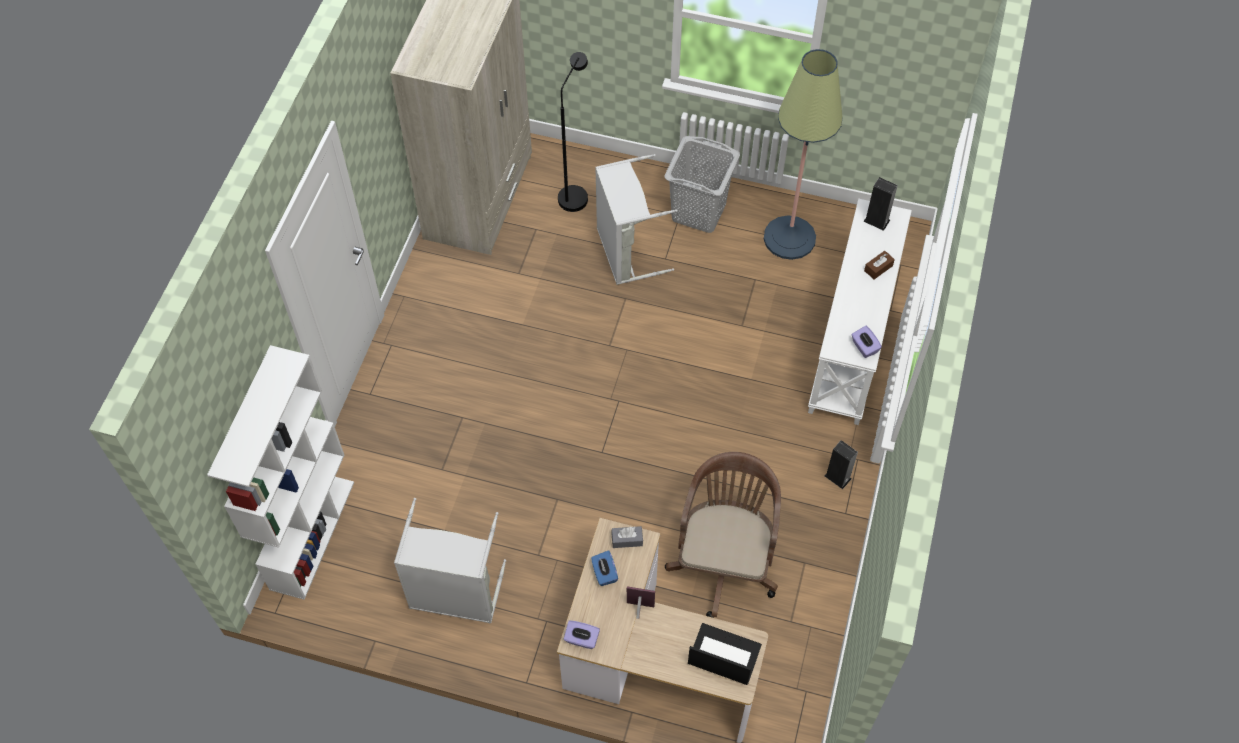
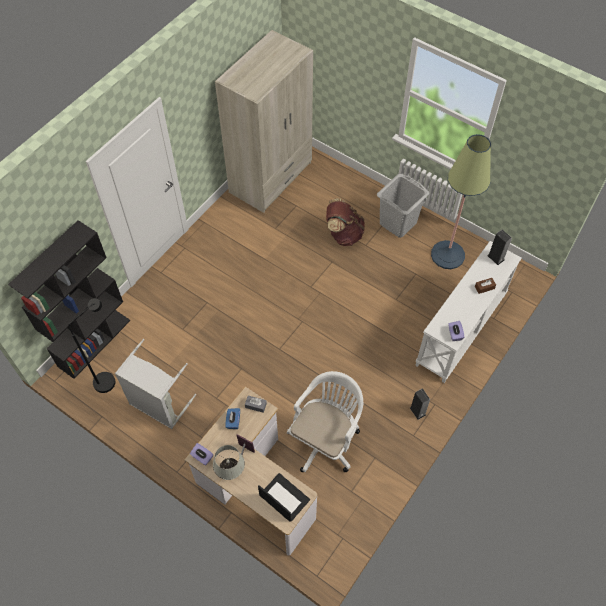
camera: 20 degrees right, 0 degrees up
(312, 534) = (94, 342): white bookcase -> black bookcase
(575, 193) = (328, 191): black floor lamp -> black floor lamp (108, 378)
(625, 252) = (343, 234): grey laundry basket -> brown backpack
(632, 646) = (230, 472): none -> white table lamp
(724, 560) = (325, 439): brown office chair -> white office chair

